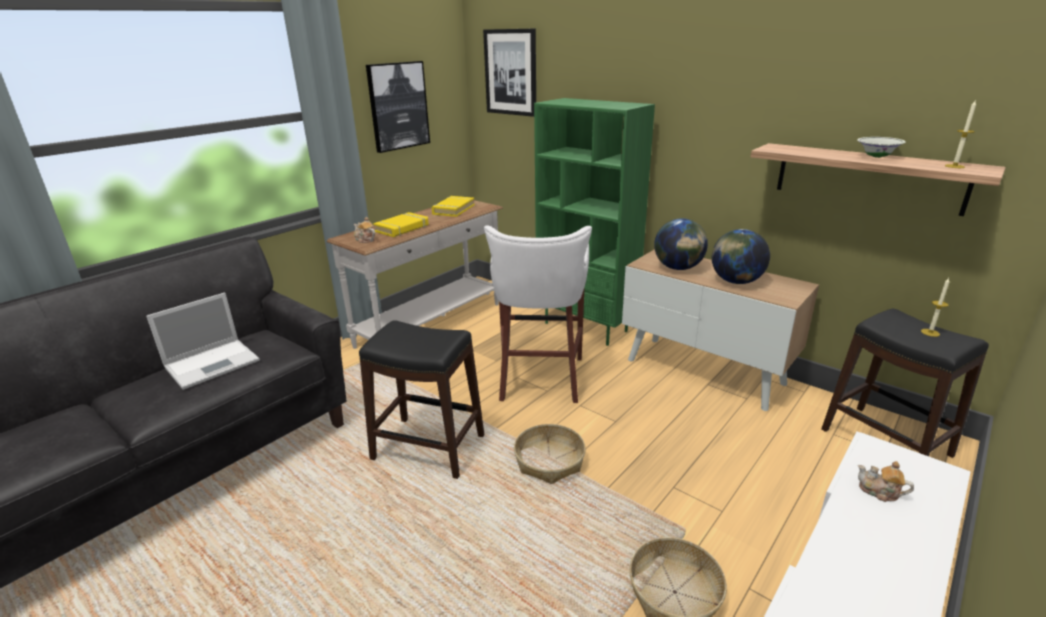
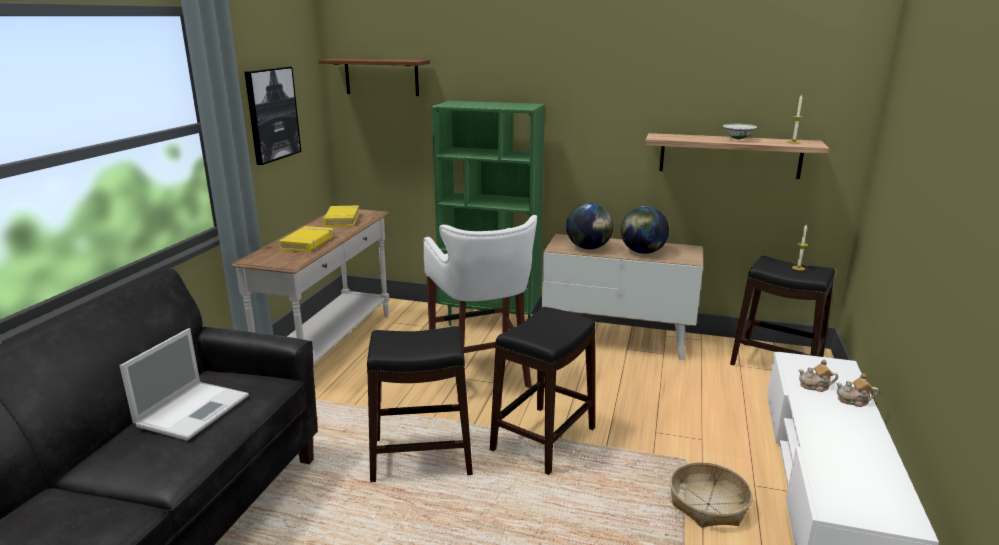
camera: 25 degrees left, 5 degrees down
(365, 240) = (279, 259): teapot -> teapot (854, 401)
(511, 72) = (381, 77): picture -> brown shelf
(549, 461) = (542, 439): basket -> black stool

